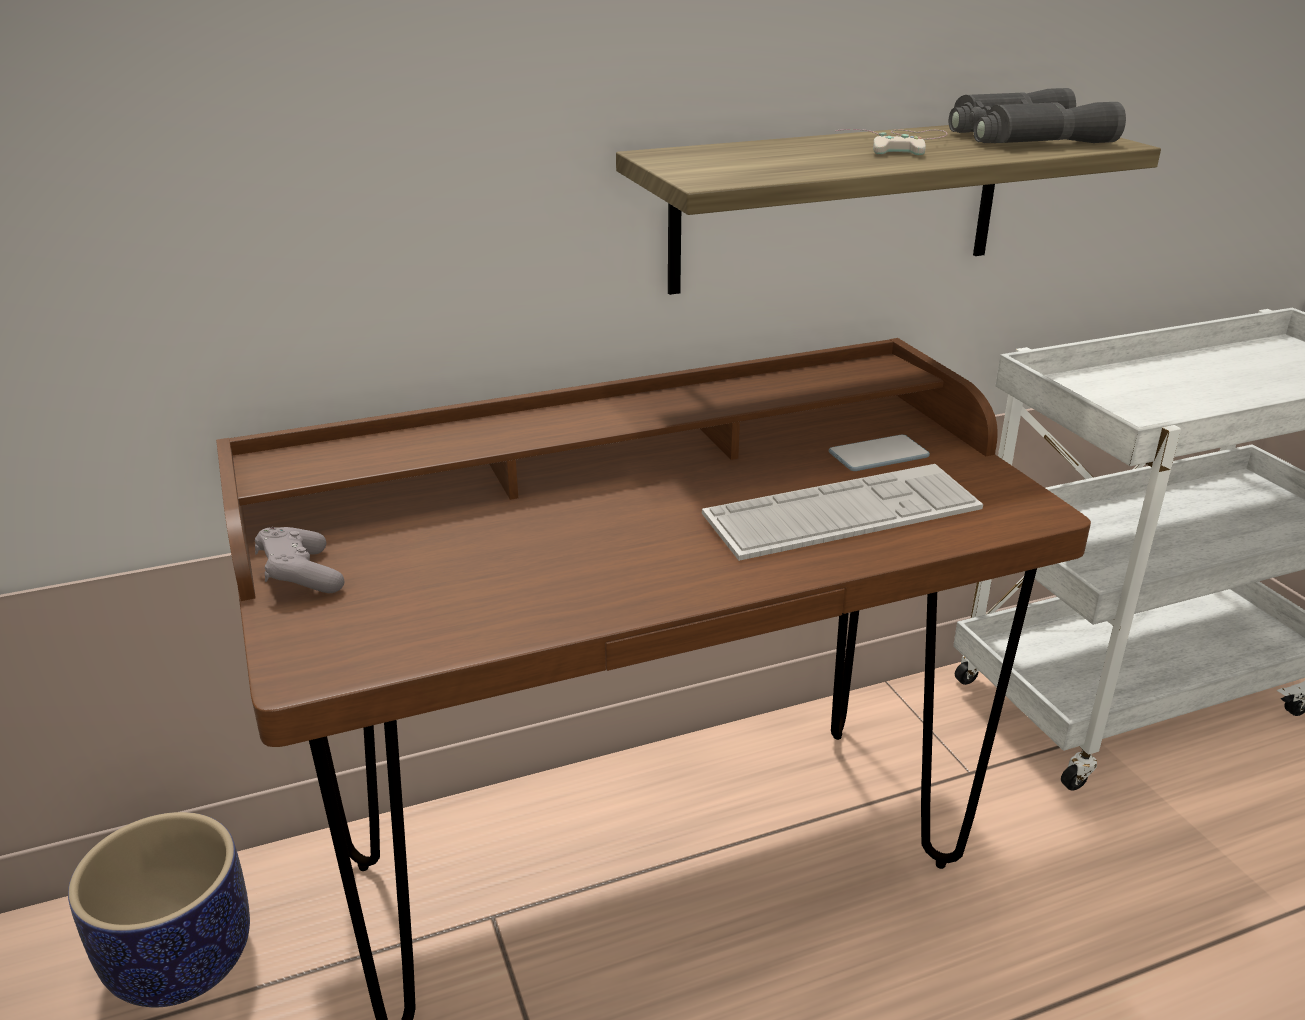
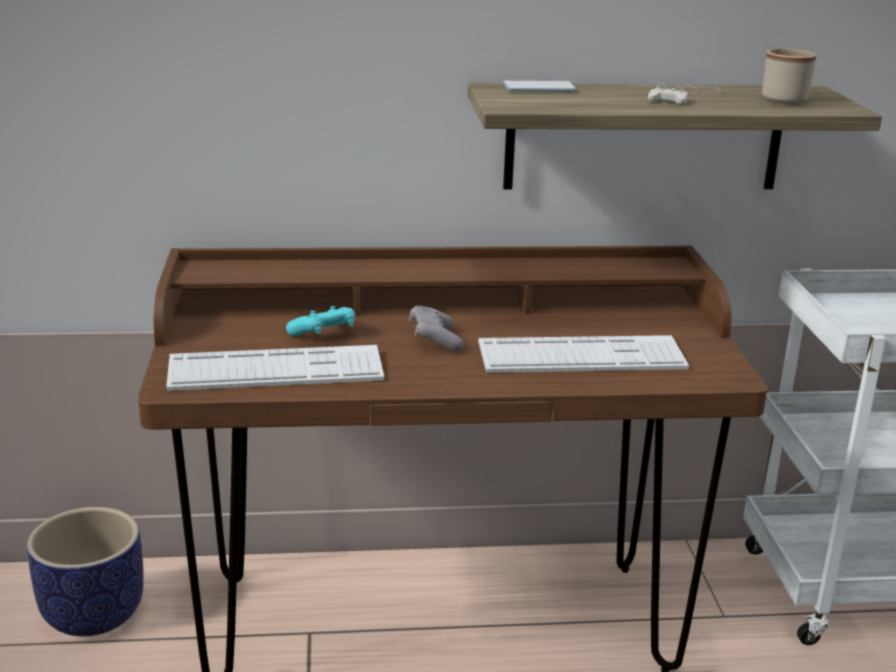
camera: 15 degrees right, 5 degrees down
(300, 577) = (196, 339): grey game controller -> grey game controller (434, 340)
(446, 611) = (276, 370): none -> keyboard
(485, 537) = (324, 335): none -> turquoise game controller
(878, 455) = (637, 326): phone -> phone (538, 88)
(1022, 136) = (782, 98): grey binoculars -> beige mug

